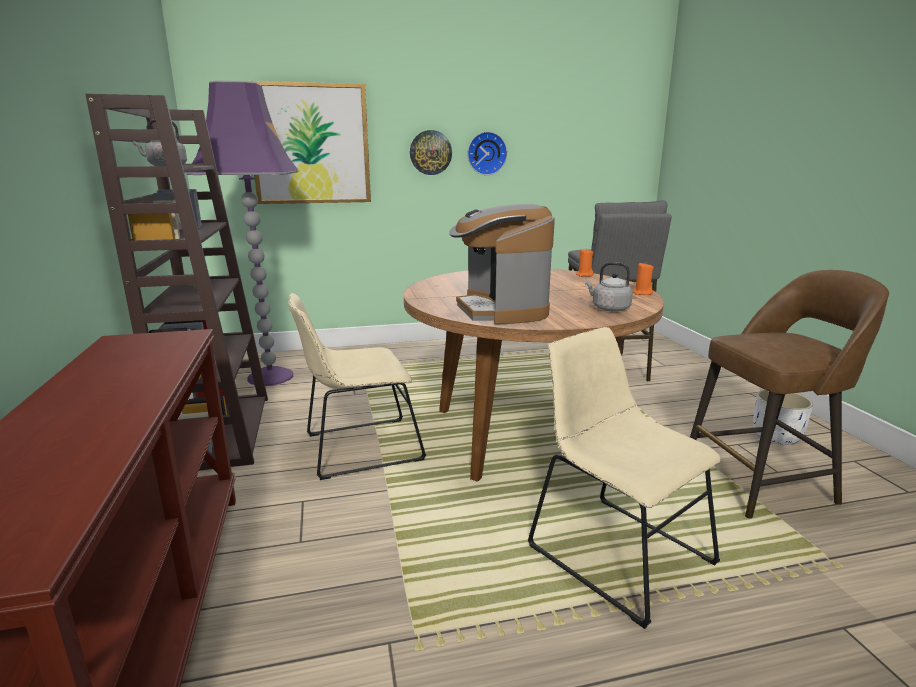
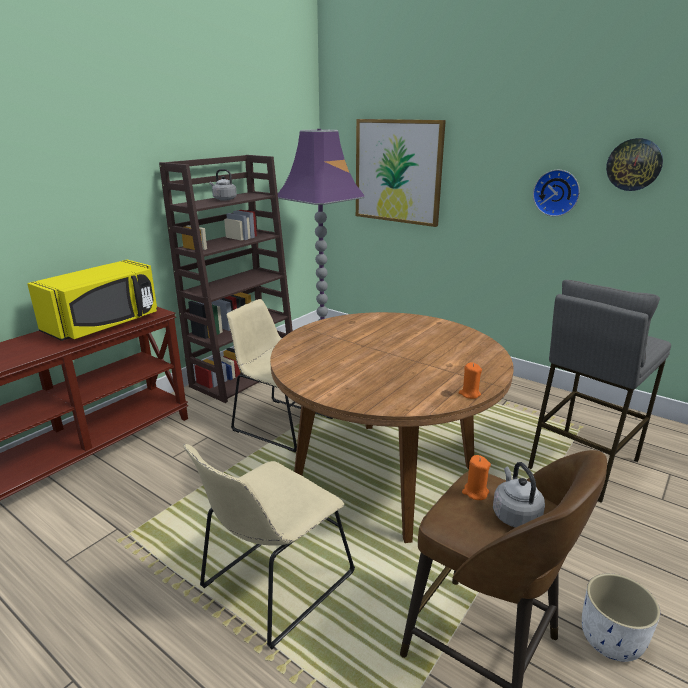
camera: 50 degrees right, 5 degrees up
(137, 365) = (105, 324): none -> yellow microwave
(430, 152) = (497, 187): wall clock -> wall clock (634, 164)
(501, 310) = (316, 361): coffee machine -> none
(584, 275) = (491, 354): orange candle -> orange candle (475, 492)
(608, 308) = (387, 394): grey kettle -> grey kettle (514, 514)
(613, 550) = (273, 584): beige chair -> beige chair turned 150 degrees counterclockwise

